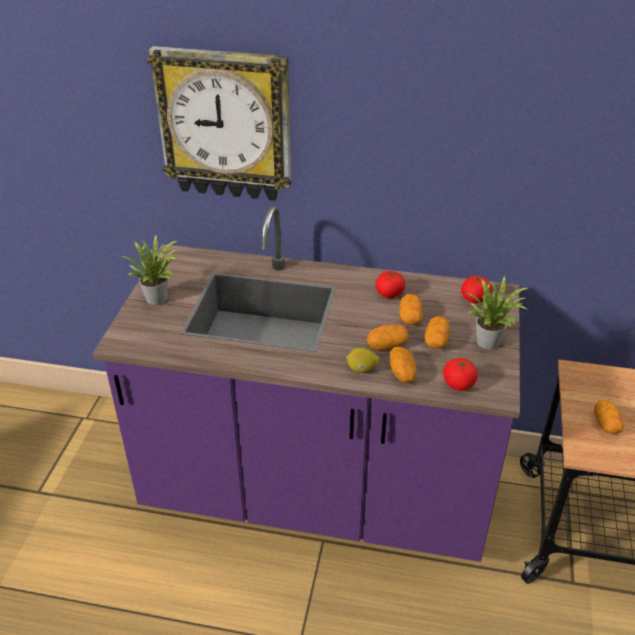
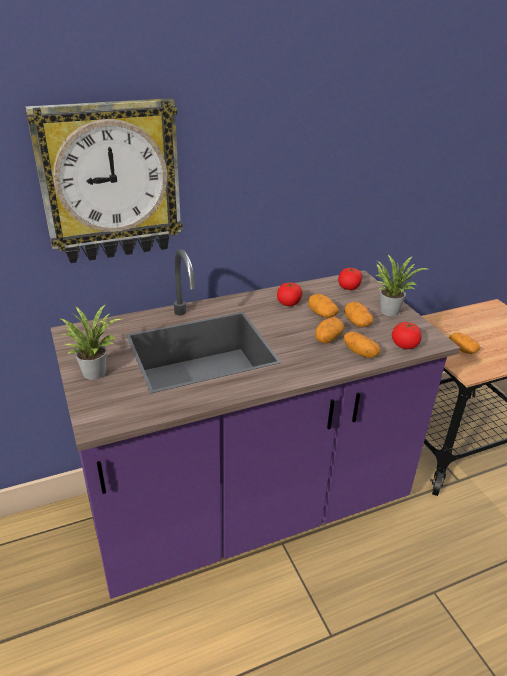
camera: 35 degrees left, 5 degrees down
(361, 369) = (330, 361): lemon -> none

